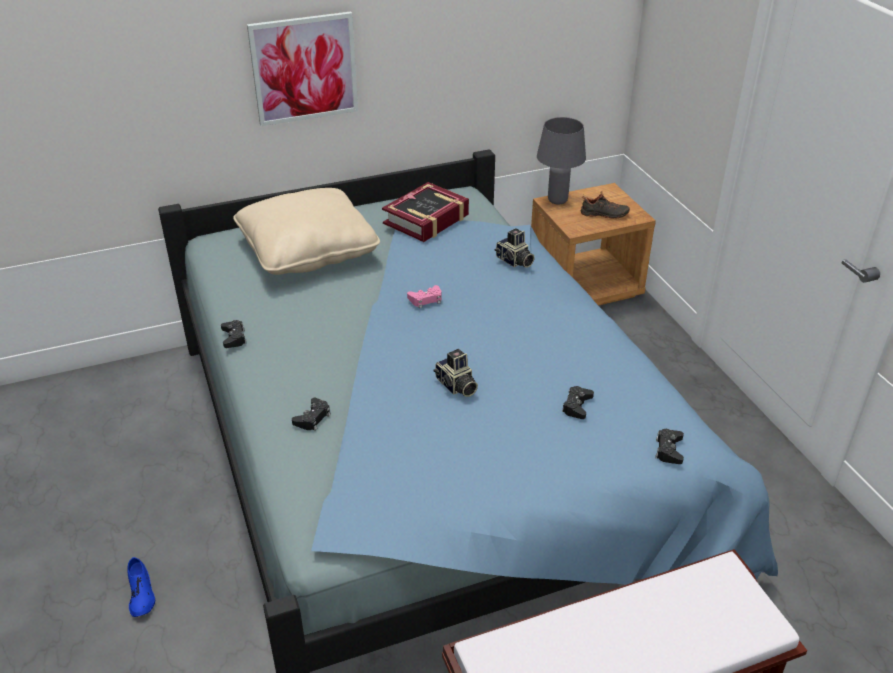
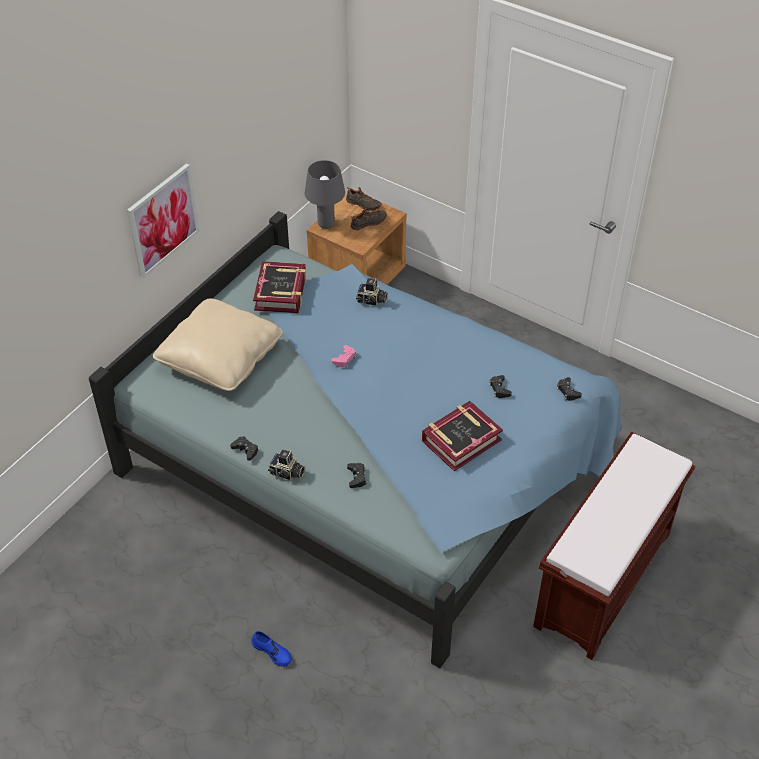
camera: 35 degrees left, 10 degrees up
(456, 386) = (422, 412): camera -> camera (287, 473)
(471, 437) = (461, 440): none -> book
(614, 198) = (363, 205): none -> black shoe

